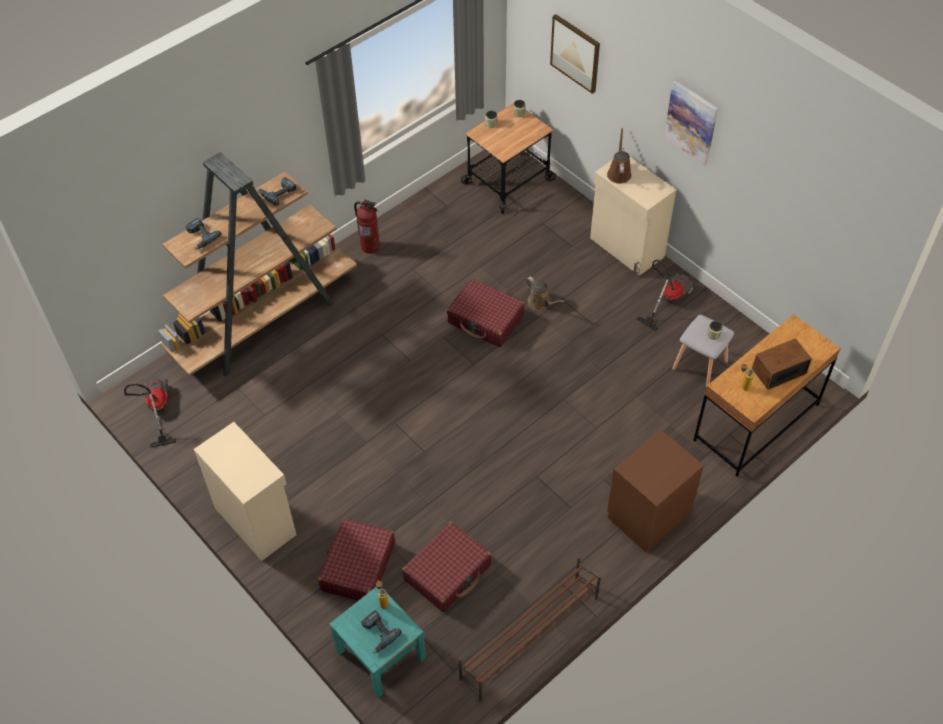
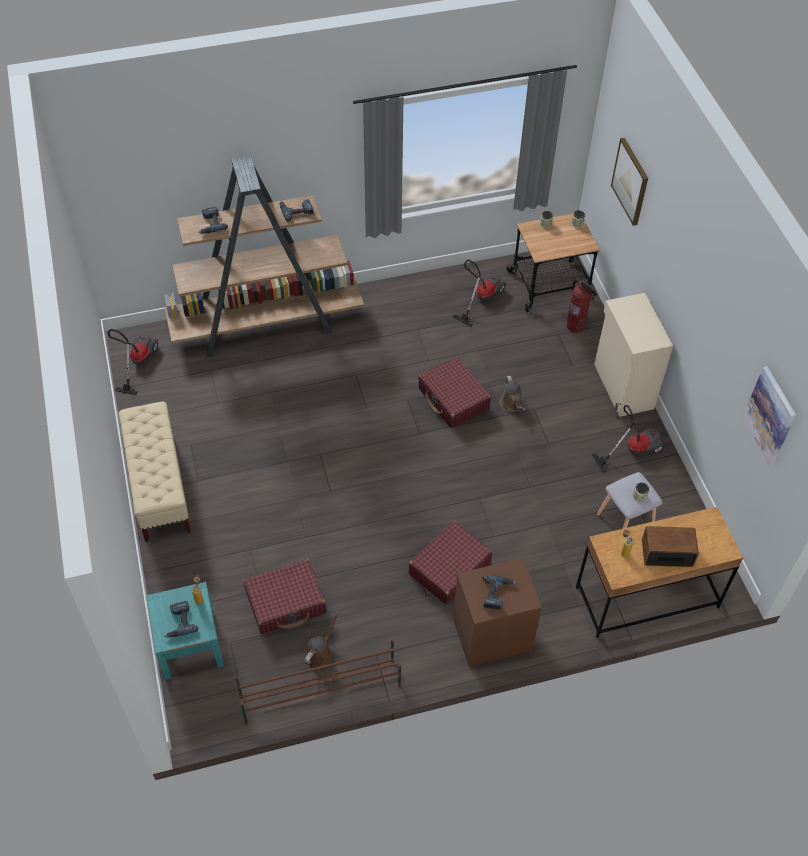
camera: 25 degrees right, 0 degrees up
(256, 520) = (159, 486): beige cabinet -> beige bench
(357, 567) = (215, 563): red suitcase -> red suitcase (449, 568)
(370, 247) = (392, 296): fire extinguisher -> fire extinguisher (575, 326)
(453, 217) = (481, 298): none -> vacuum cleaner
(619, 173) = (628, 310): brown watering can -> brown watering can (320, 654)
(659, 471) = (497, 594): none -> power drill
(691, 122) = (695, 283): picture -> picture (770, 416)

